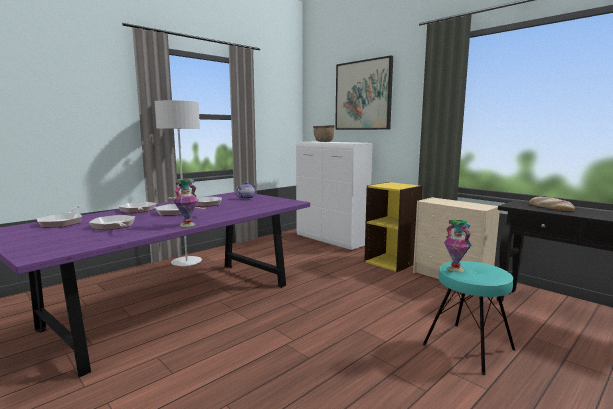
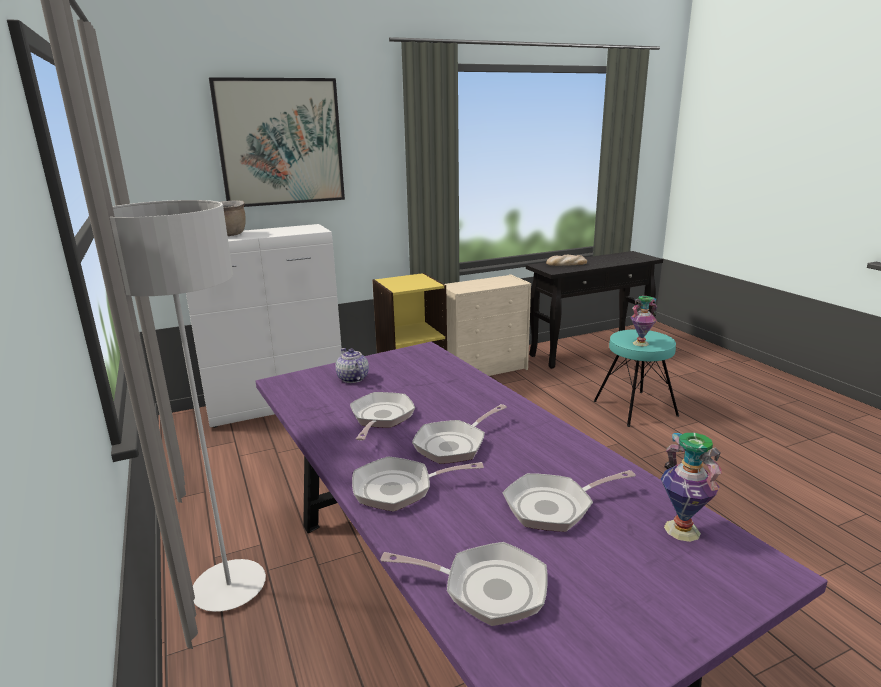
camera: 70 degrees left, 10 degrees up
(187, 225) = (562, 434): vase -> vase (681, 530)

